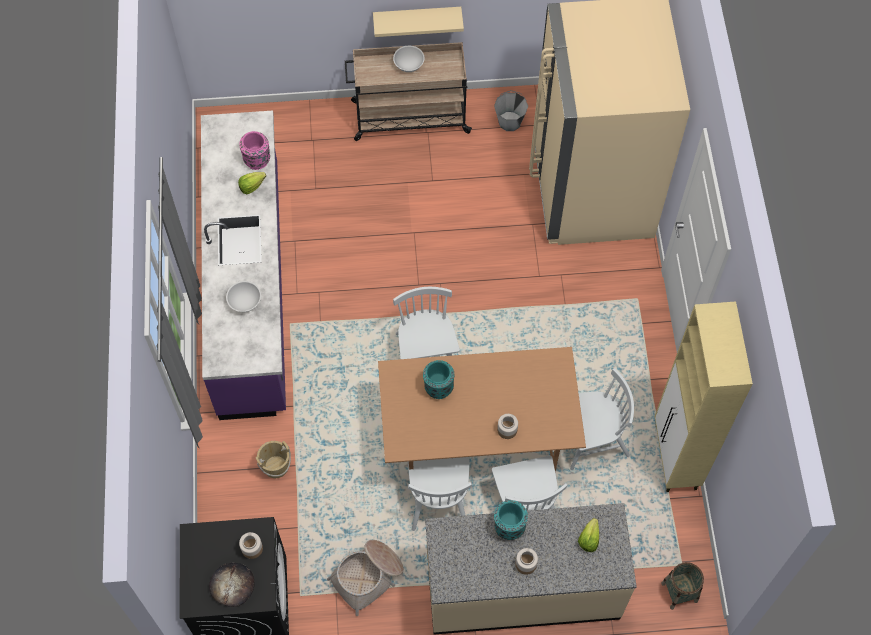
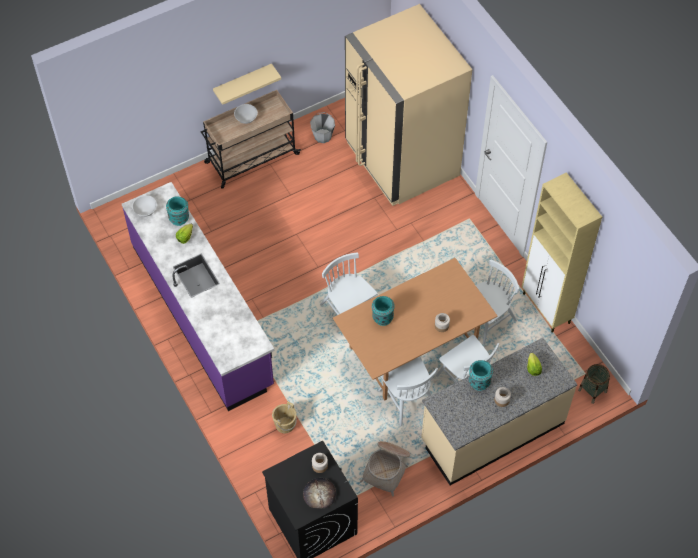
camera: 25 degrees left, 5 degrees down
(245, 302) = (223, 314): white bowl -> white bowl (145, 210)
(257, 161) = (179, 219): pink vase -> turquoise vase

